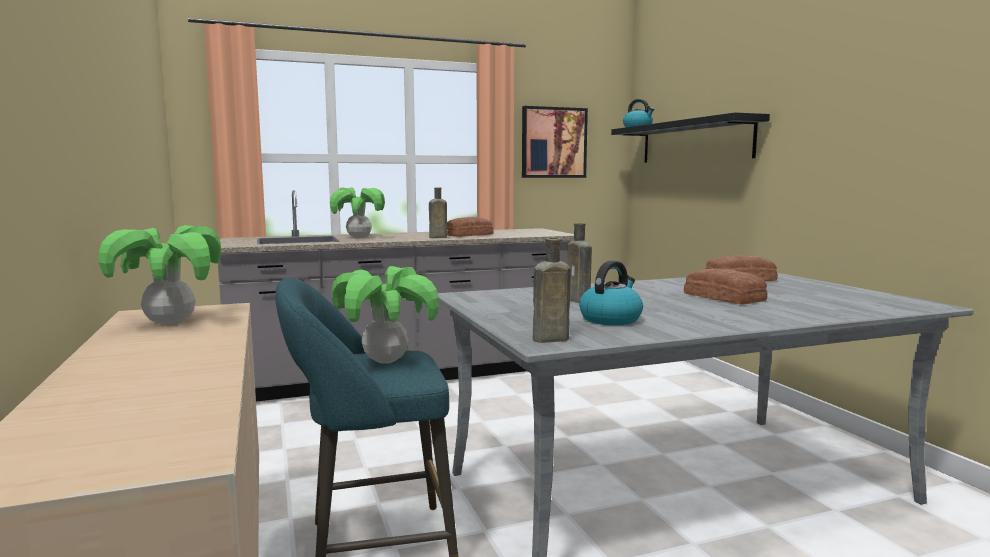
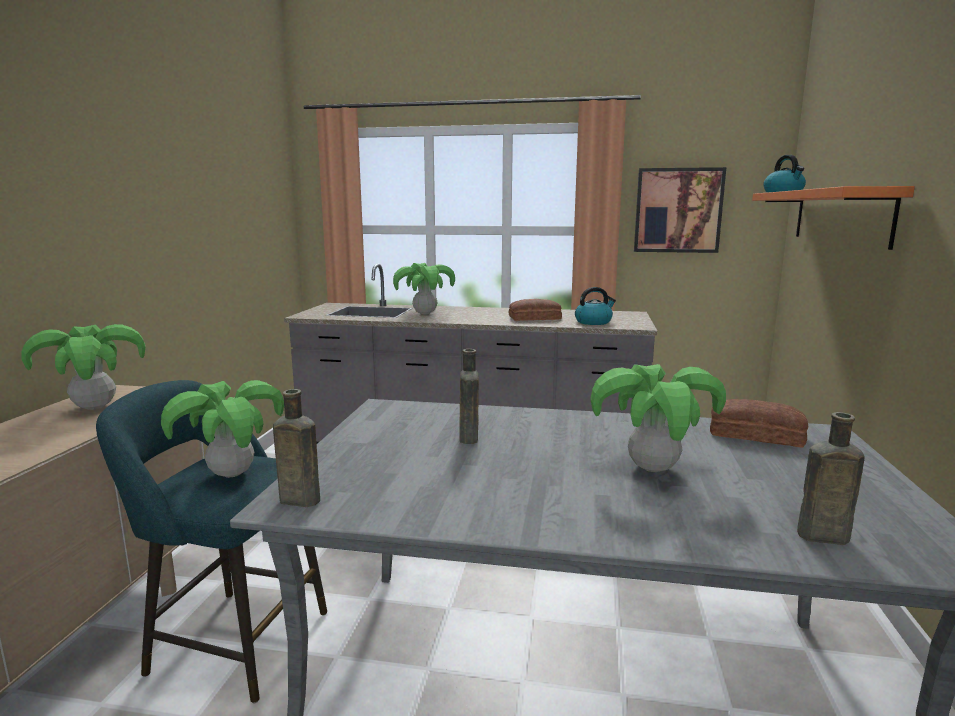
camera: 30 degrees right, 5 degrees up
(436, 237) = (492, 320): brown bottle -> brown bottle (819, 536)
(610, 319) = (428, 480): kettle -> kettle (593, 322)
(694, 141) = (839, 216): black shelf -> orange shelf
(724, 297) = (652, 468): bread -> potted plant

